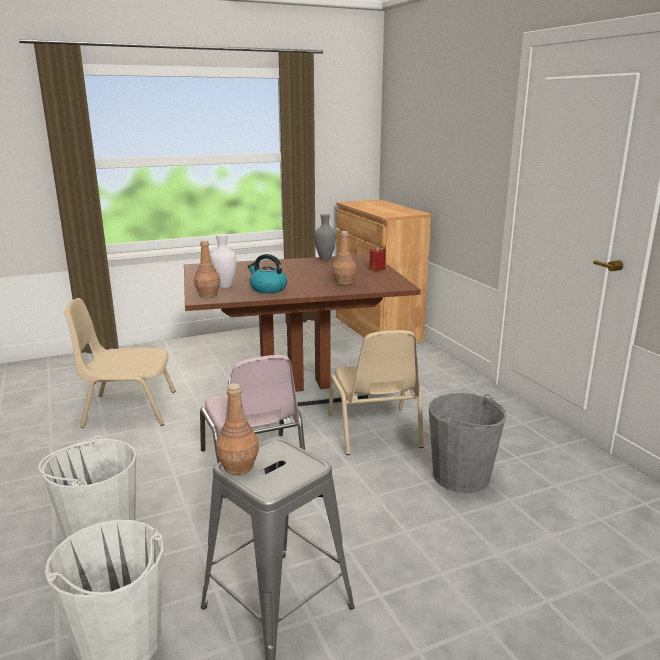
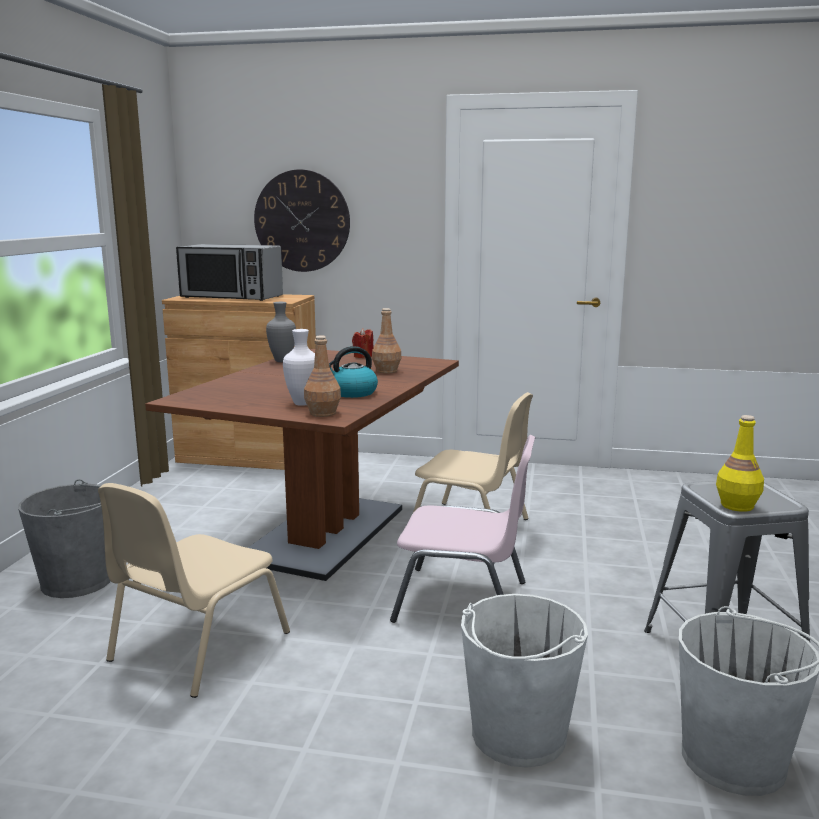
camera: 55 degrees left, 5 degrees down
(238, 466) = (737, 506): brown bottle -> yellow bottle
(377, 206) = (231, 297): none -> microwave
(431, 150) = (302, 221): none -> wall clock
(461, 476) = (589, 521): grey bucket -> grey bucket (78, 581)

